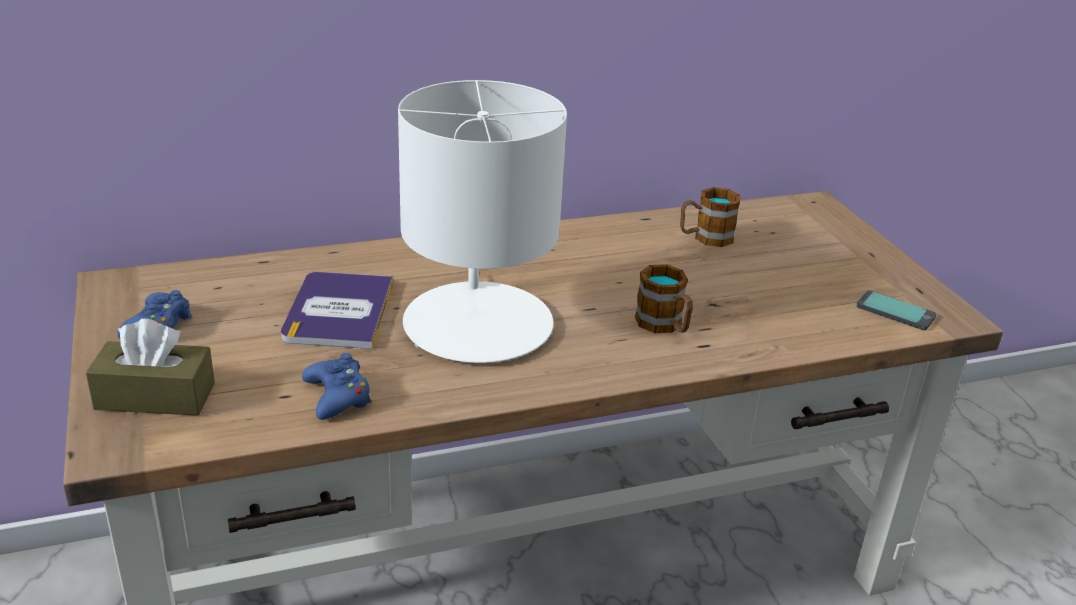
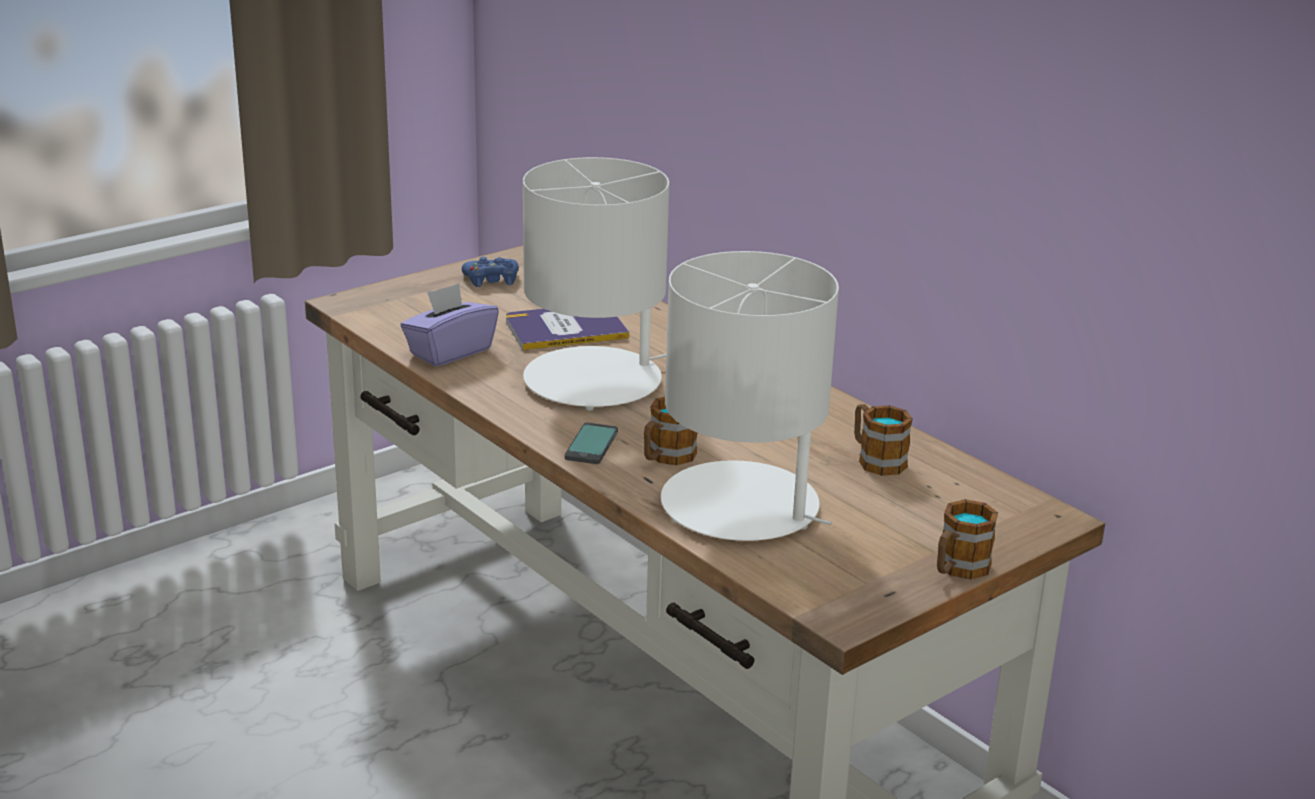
camera: 70 degrees right, 5 degrees down
(155, 396) = (408, 300): brown tissue box -> none
(338, 396) = (450, 352): blue game controller -> purple tissue box
(768, 313) = (742, 506): none -> white table lamp
(886, 256) = (958, 569): none -> mug
(895, 311) = (819, 578): phone -> phone (592, 445)

